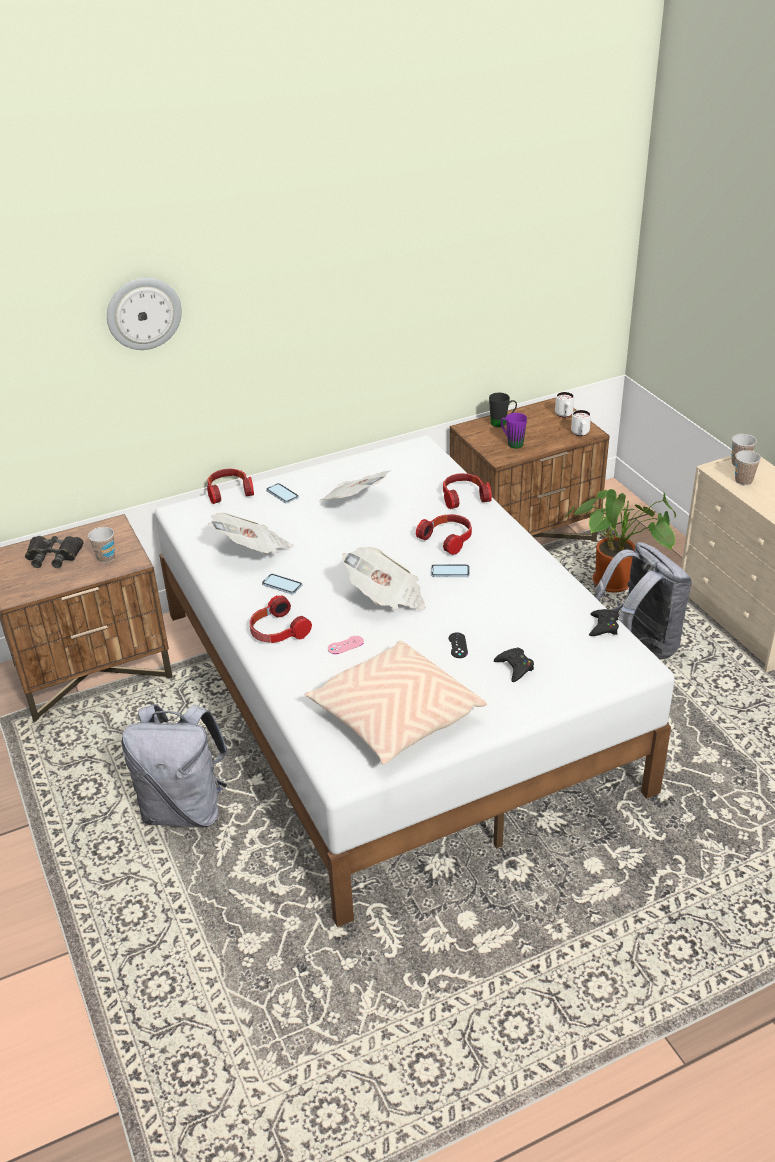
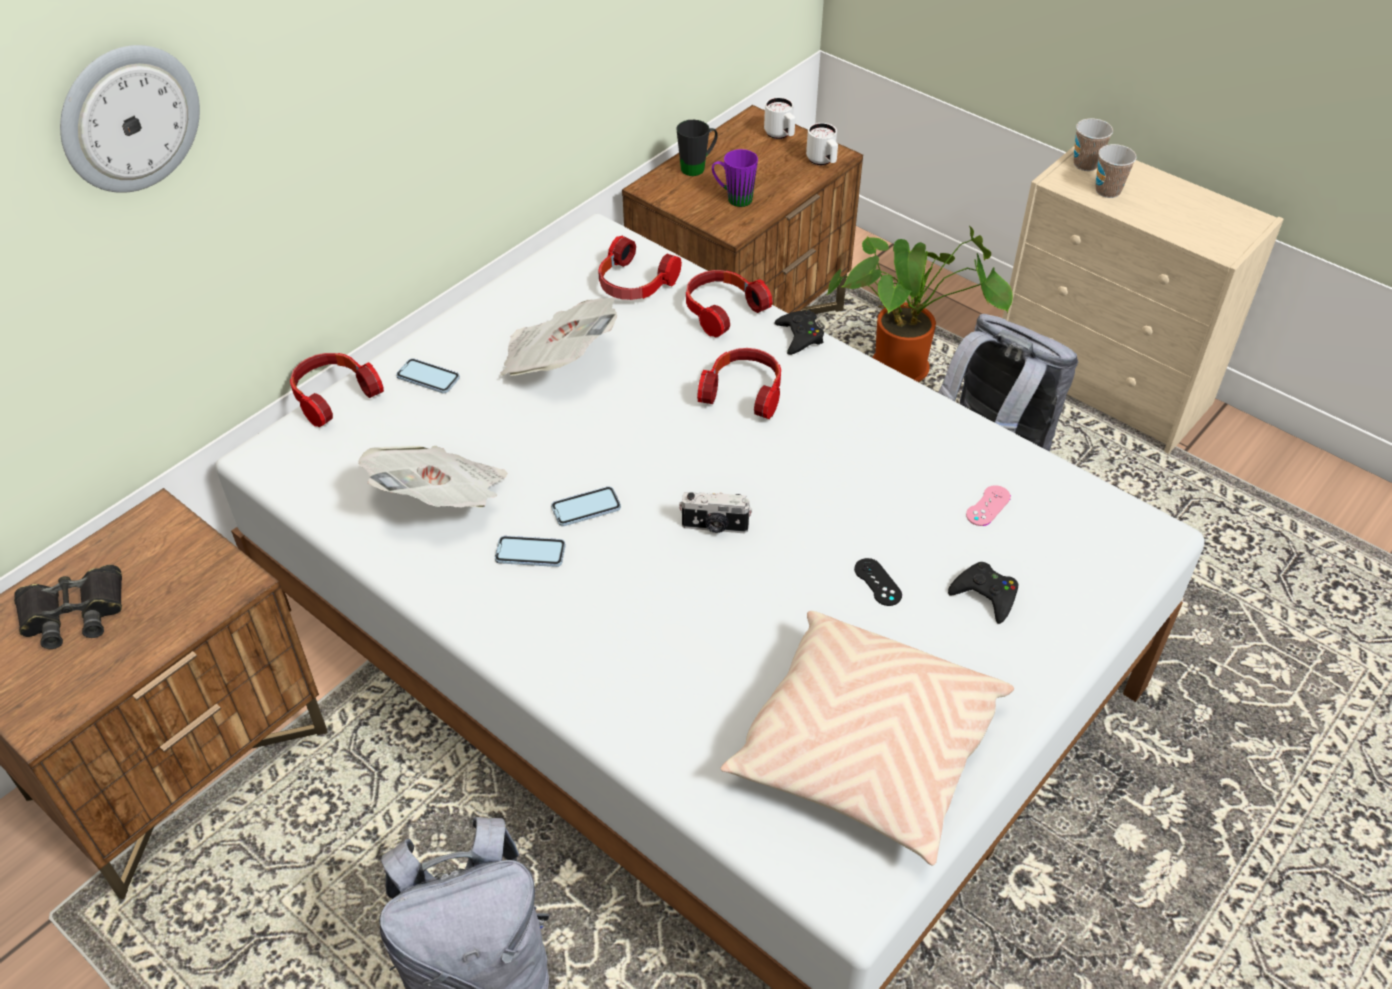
camera: 25 degrees left, 10 degrees up
(106, 558) = (179, 588): cup -> none
(277, 631) = (575, 647): headphones -> headphones (634, 284)
(345, 645) = (704, 637): pink game controller -> pink game controller (988, 506)
(386, 598) = (715, 527): newspaper -> camera
(450, 572) = (783, 450): phone -> phone (586, 508)
(603, 626) = (1062, 482): black game controller -> black game controller (799, 336)

